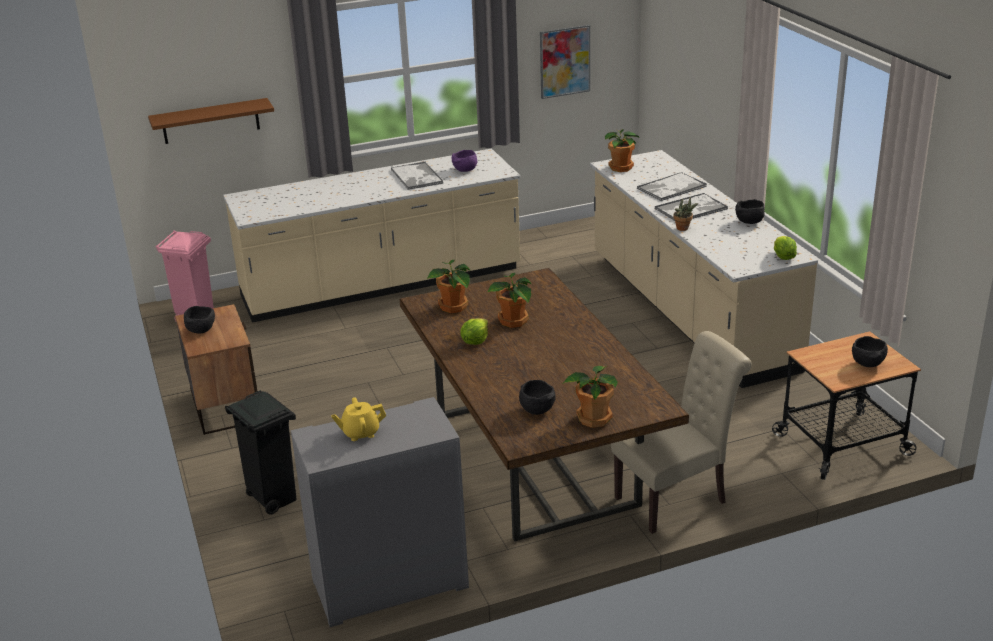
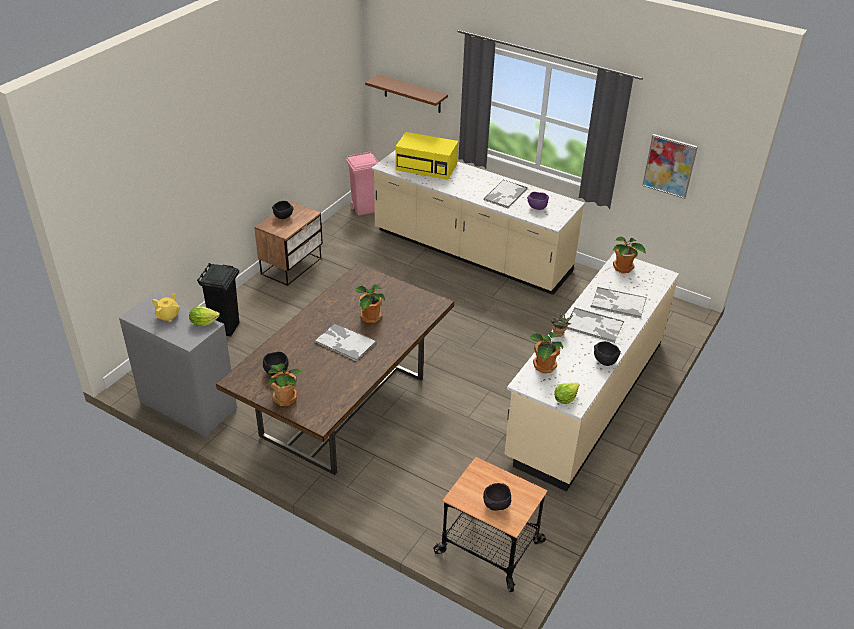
camera: 50 degrees right, 10 degrees up
(295, 197) = (427, 167): none -> yellow microwave
(360, 433) = (168, 316): yellow teapot -> yellow teapot turned 75 degrees clockwise
(453, 307) = (365, 287): potted plant -> potted plant (543, 366)
(475, 341) = (333, 313): lettuce -> lettuce (203, 322)
(538, 350) = (344, 342): none -> tray
(677, 498) = (356, 488): beige chair -> none

